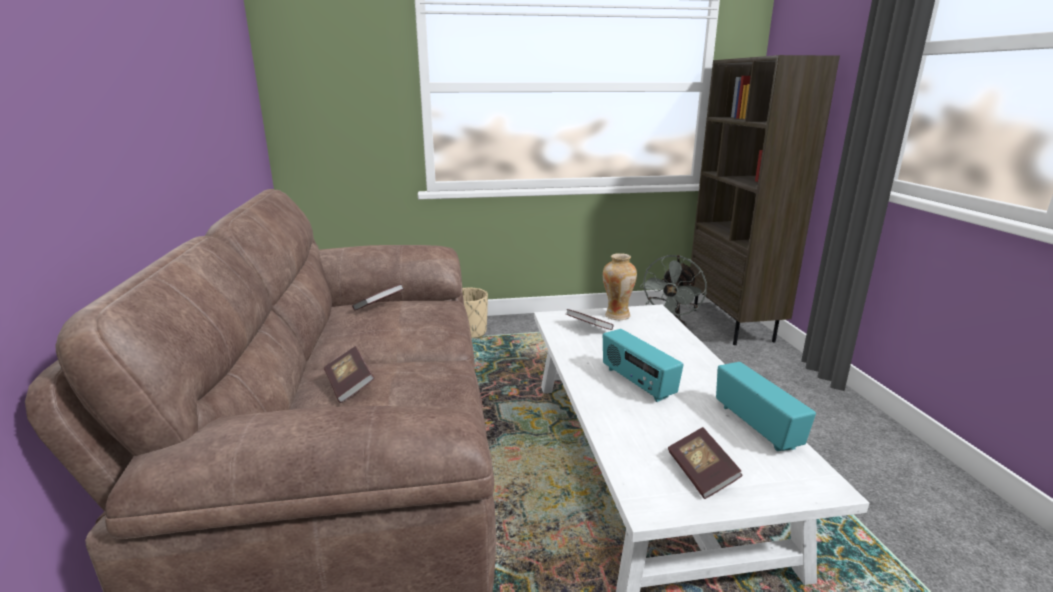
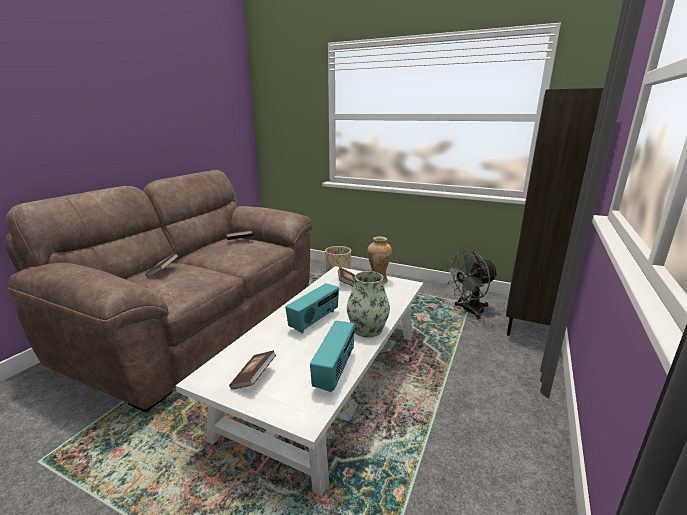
camera: 35 degrees right, 0 degrees up
(637, 383) = (314, 320): radio -> radio turned 150 degrees counterclockwise
(705, 372) = (367, 329): none -> vase

